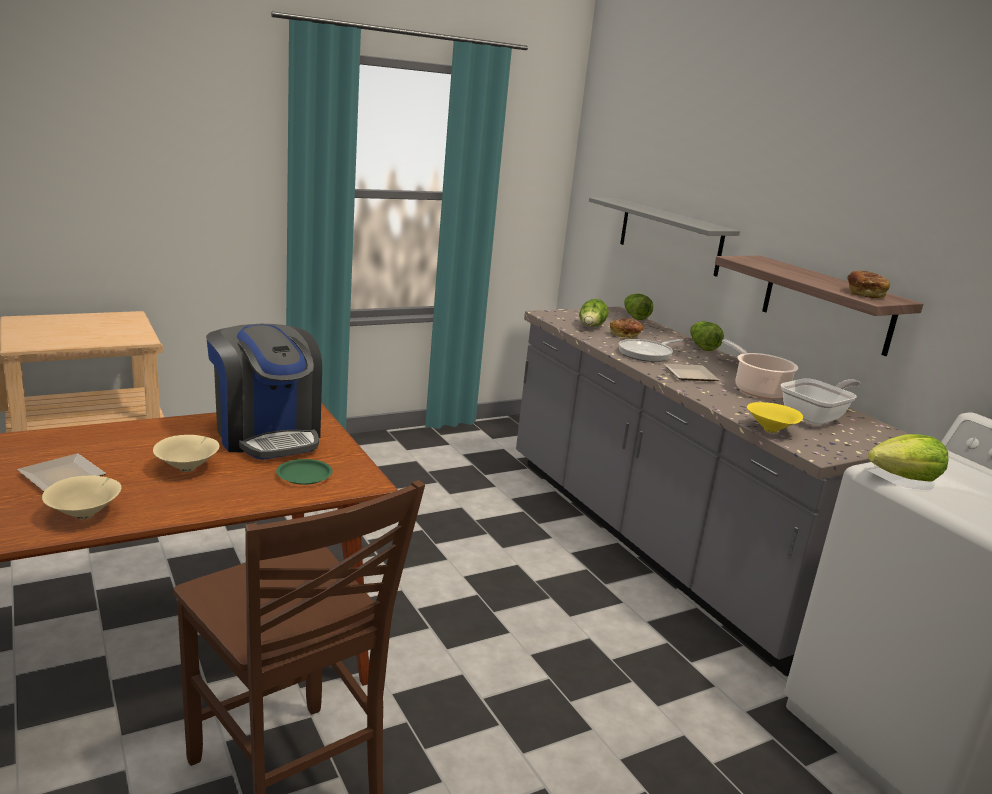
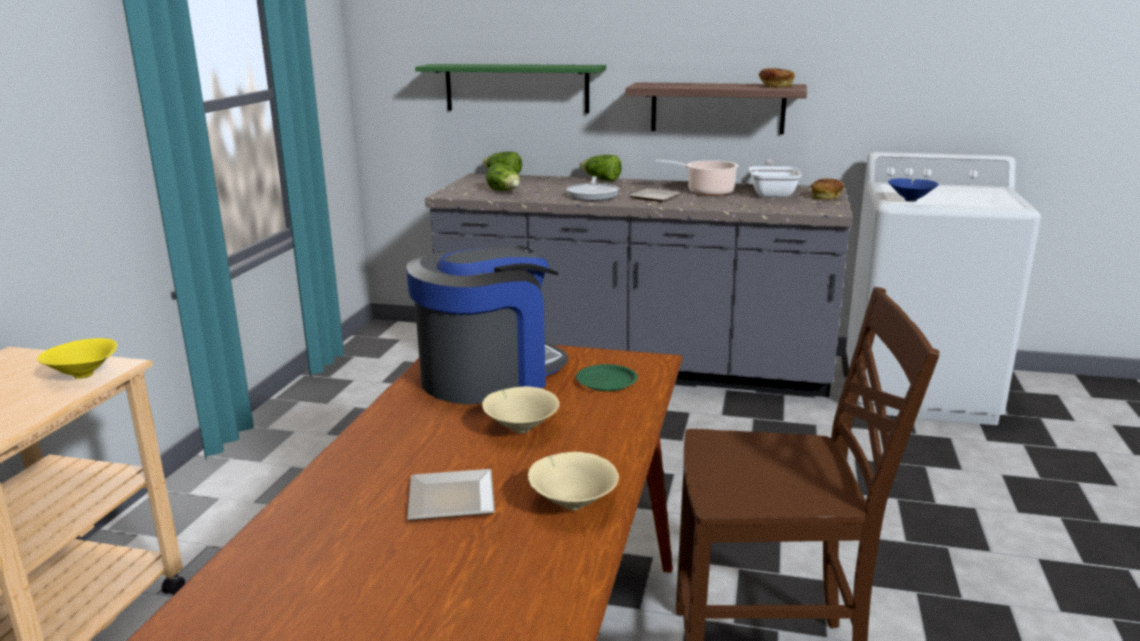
camera: 45 degrees left, 0 degrees up
(267, 435) = (489, 375): coffee machine -> coffee machine turned 45 degrees counterclockwise
(625, 336) = (544, 189): bread -> bread (826, 197)
(669, 236) = (516, 88): grey shelf -> green shelf
(771, 431) = (783, 209): yellow bowl -> yellow bowl (85, 376)
(904, 478) = (911, 200): lettuce -> blue bowl

